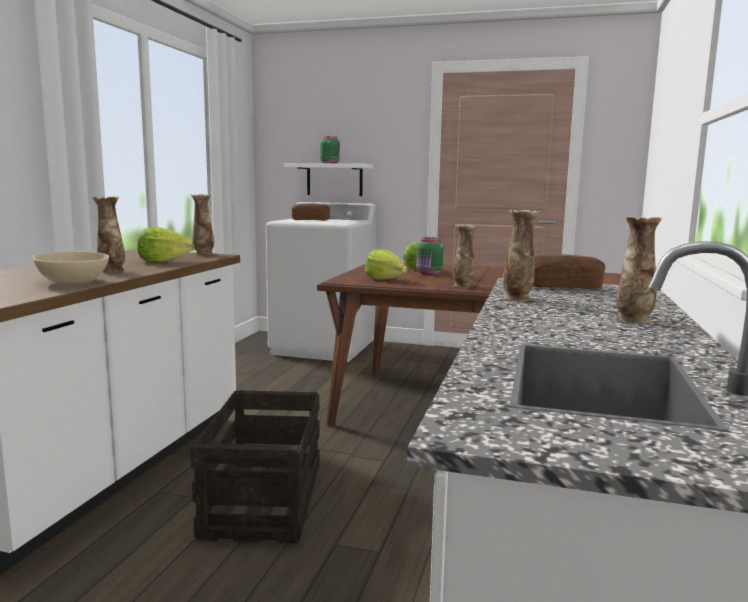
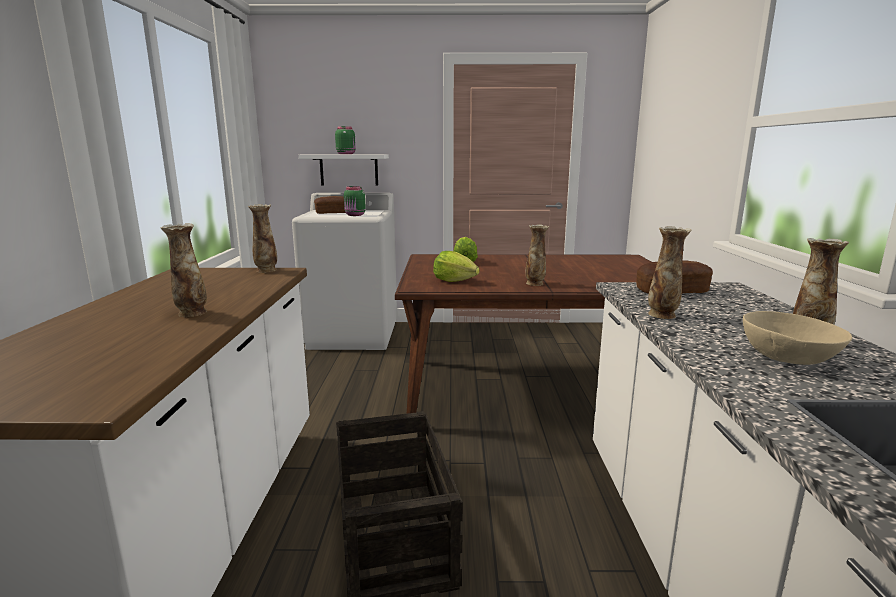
camera: 15 degrees left, 5 degrees up
(74, 282) = (165, 342): beige bowl -> beige bowl (788, 357)
(162, 261) = (233, 288): lettuce -> none
(429, 273) = (485, 268): green jar -> green jar (355, 215)

